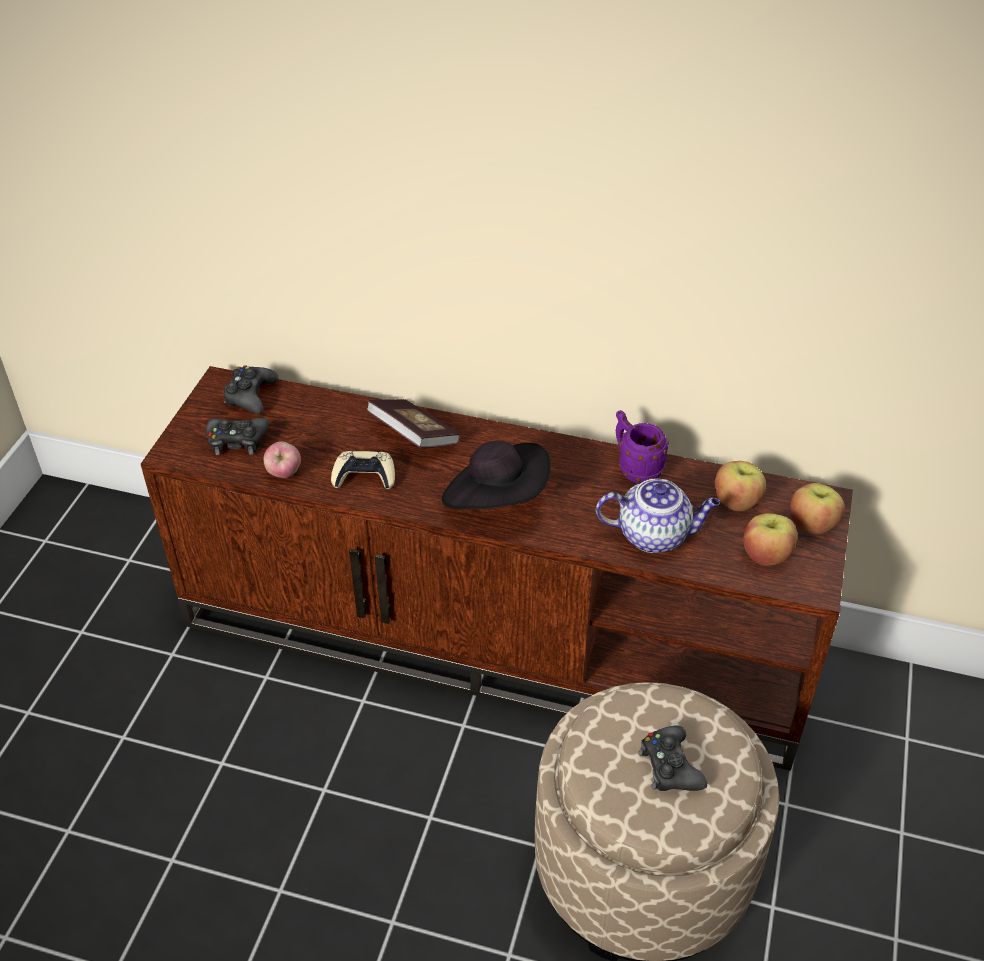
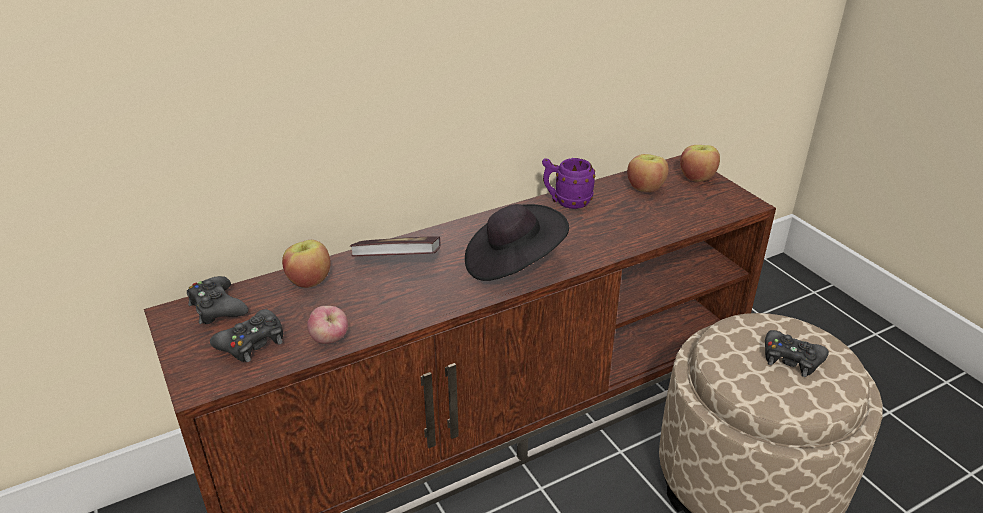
camera: 45 degrees left, 10 degrees down
(364, 476) = (398, 304): beige game controller -> none
(655, 535) = (633, 227): teapot -> none
(766, 555) = (701, 203): apple -> apple (309, 280)

